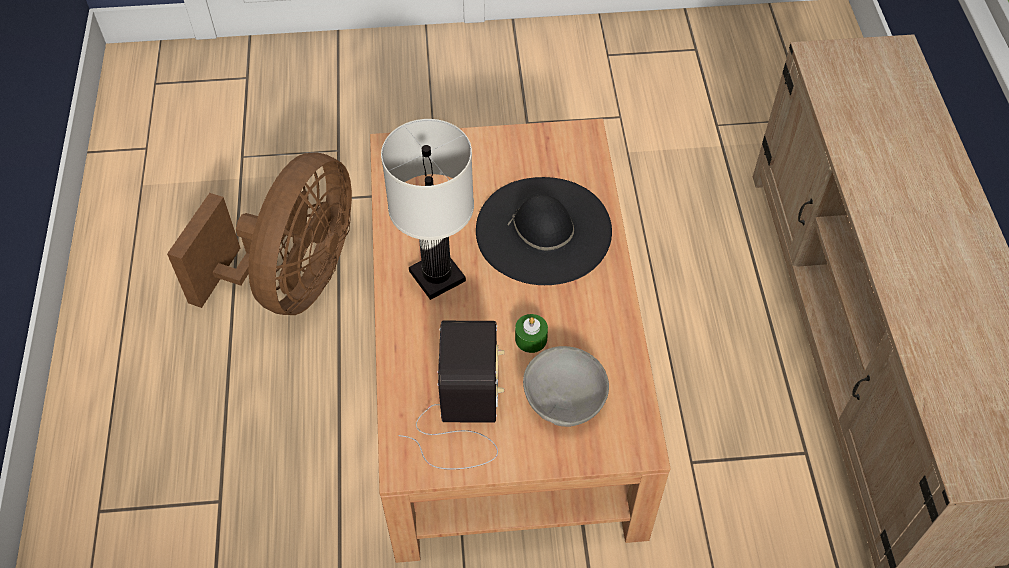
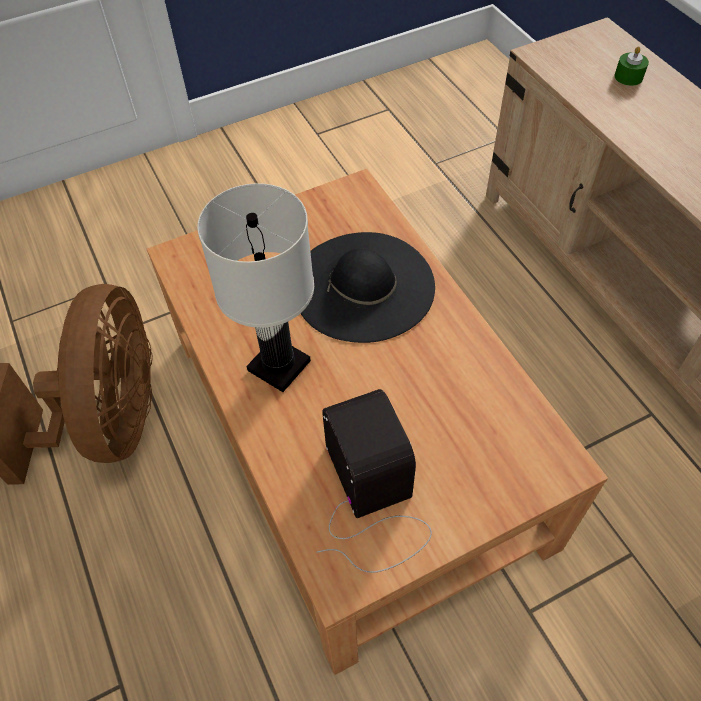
camera: 20 degrees left, 0 degrees up
(531, 339) = (404, 396): green candle -> green candle (628, 77)
(565, 398) = (469, 444): grey bowl -> none

